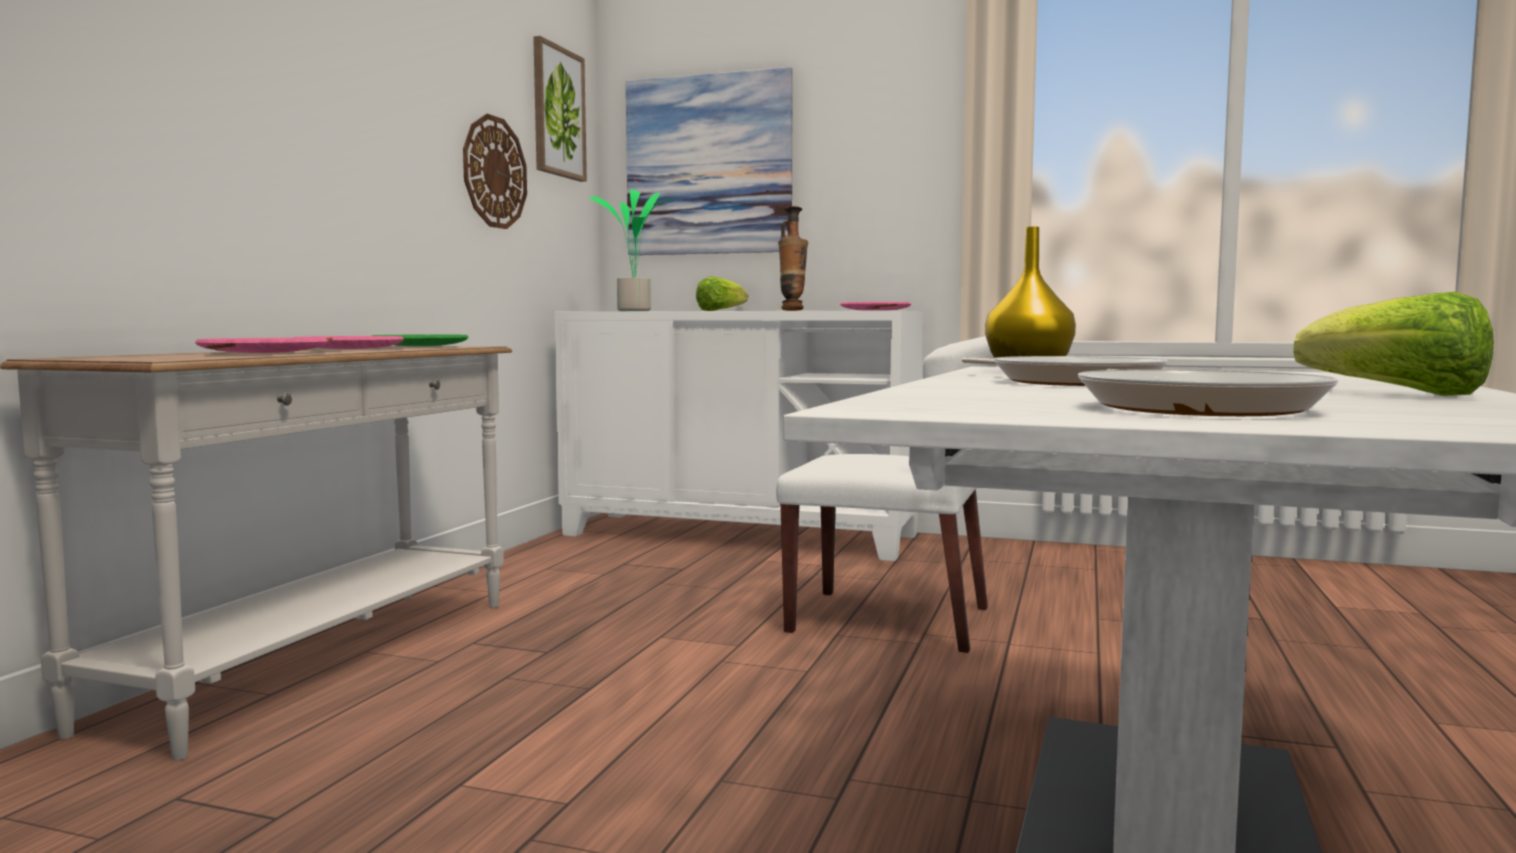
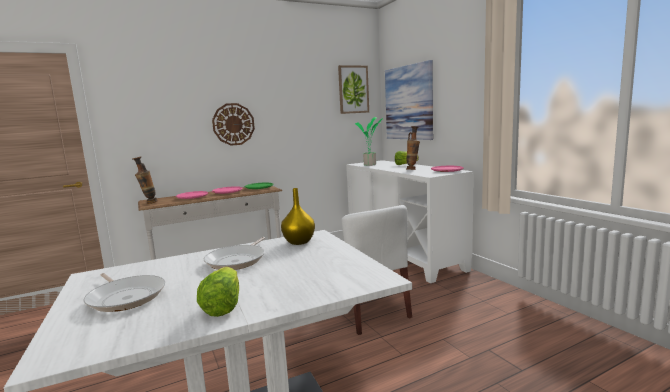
camera: 45 degrees right, 5 degrees up
(127, 358) = (148, 203): none -> vase
(494, 172) = (316, 119): wall clock -> wall clock (233, 124)
(1193, 406) = (126, 297): frying pan -> frying pan turned 90 degrees counterclockwise

